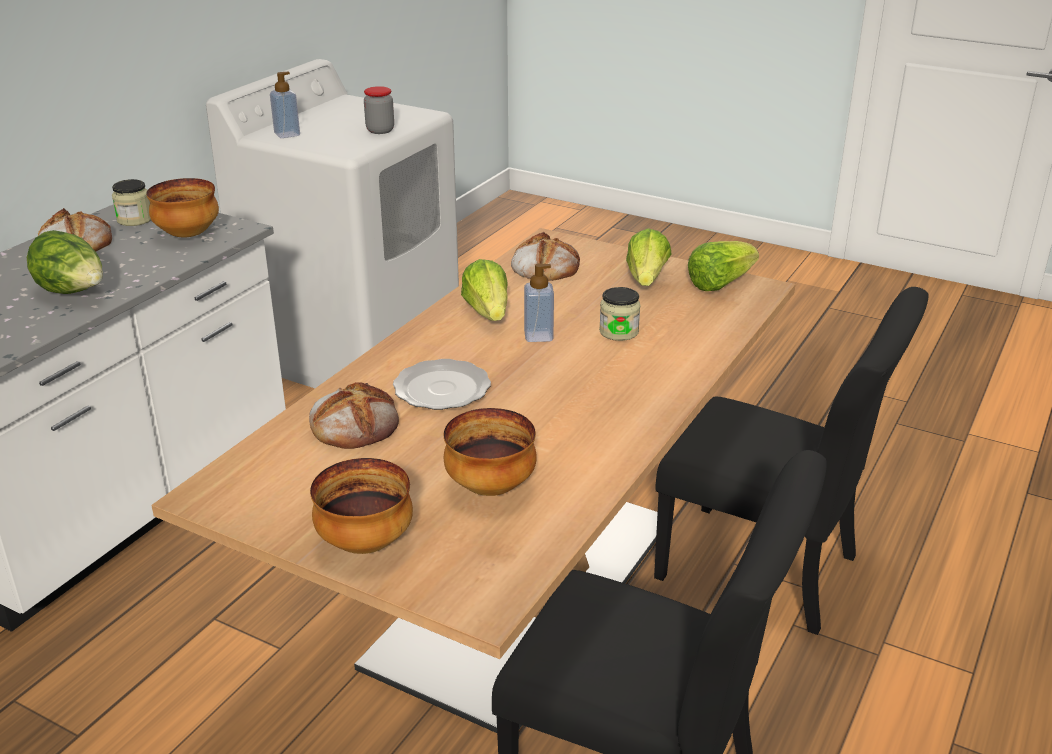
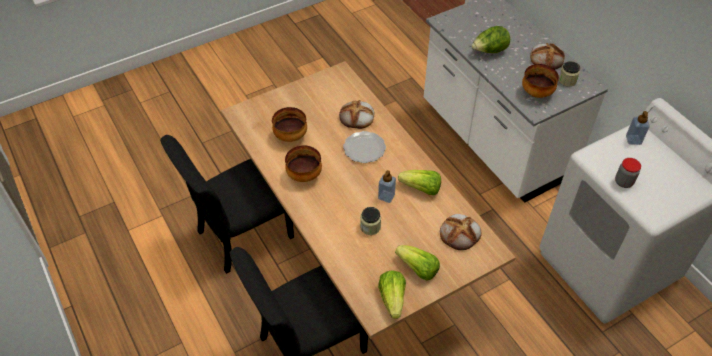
camera: 120 degrees right, 20 degrees up
(364, 542) = (287, 98): bowl -> bowl (305, 175)

